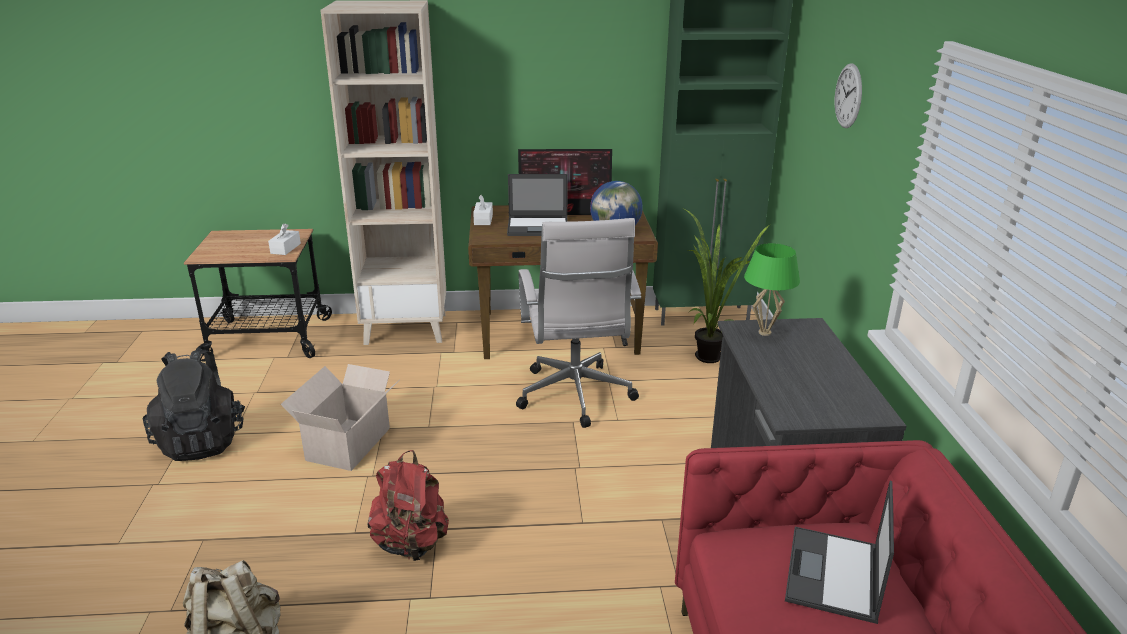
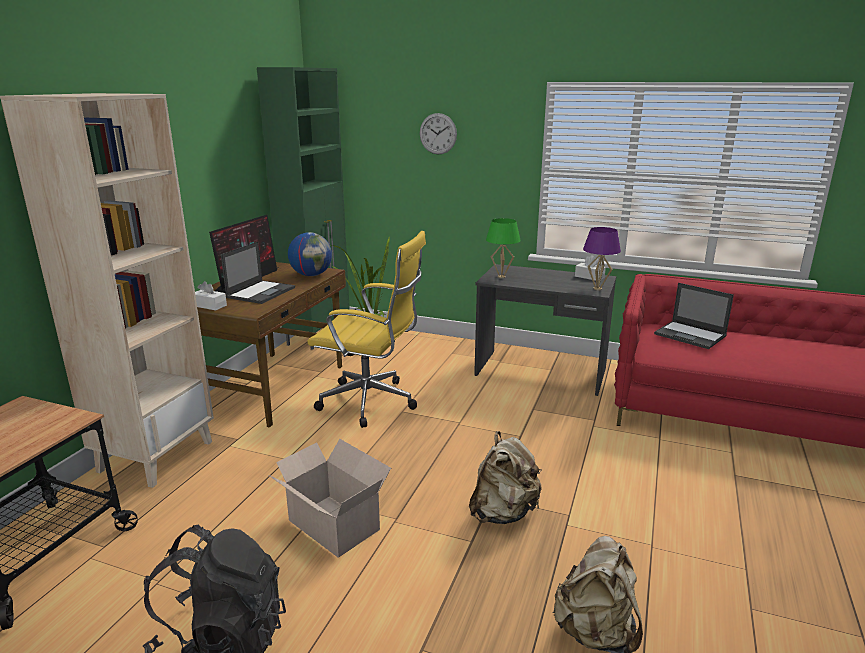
camera: 65 degrees left, 5 degrees down
(285, 248) = (57, 416): white tissue box -> white tissue box (589, 277)
(411, 544) = (503, 513): red backpack -> beige backpack
(575, 397) = (372, 402): white office chair -> yellow office chair
(806, 415) = (597, 289): none -> purple table lamp

